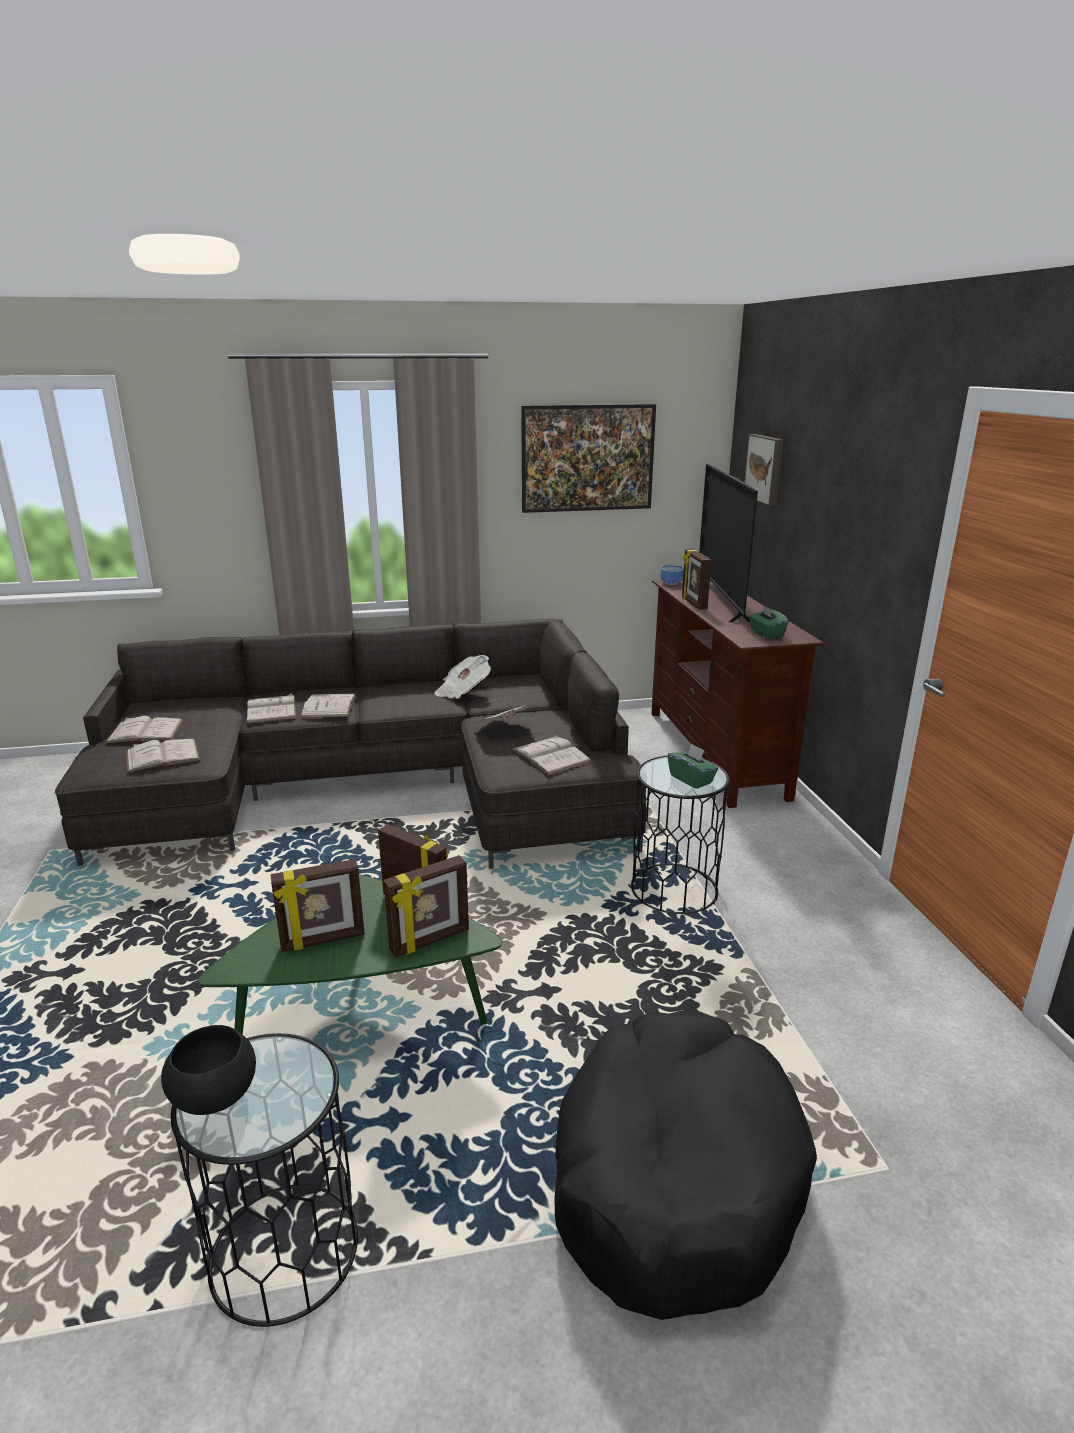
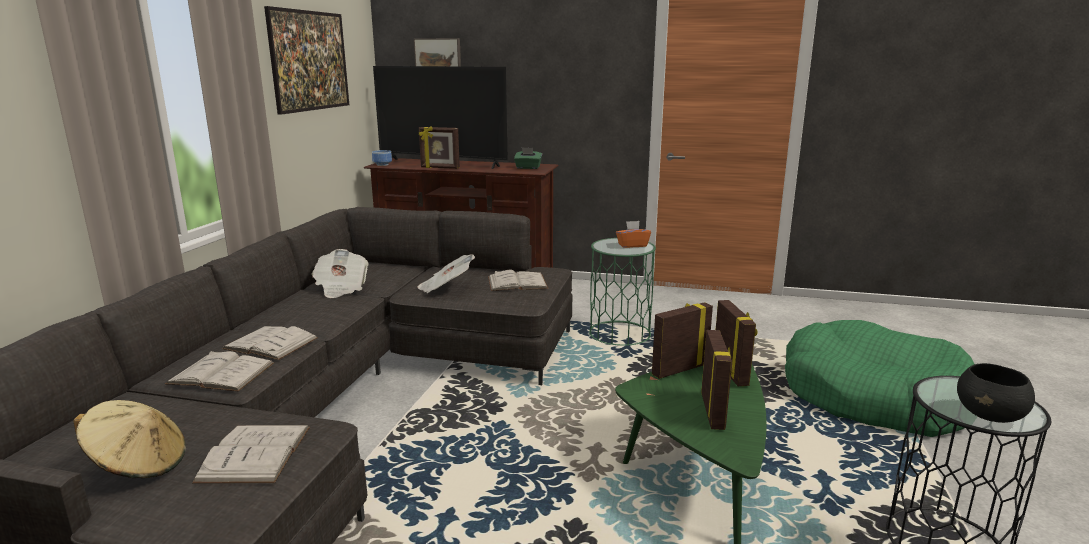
camera: 65 degrees left, 5 degrees down
(145, 732) = (139, 465): white book -> beige hat
(674, 889) = (619, 333): black side table -> green side table
(674, 1175) = (872, 396): black dog bed -> green dog bed
(691, 779) = (632, 245): green tissue box -> orange tissue box

